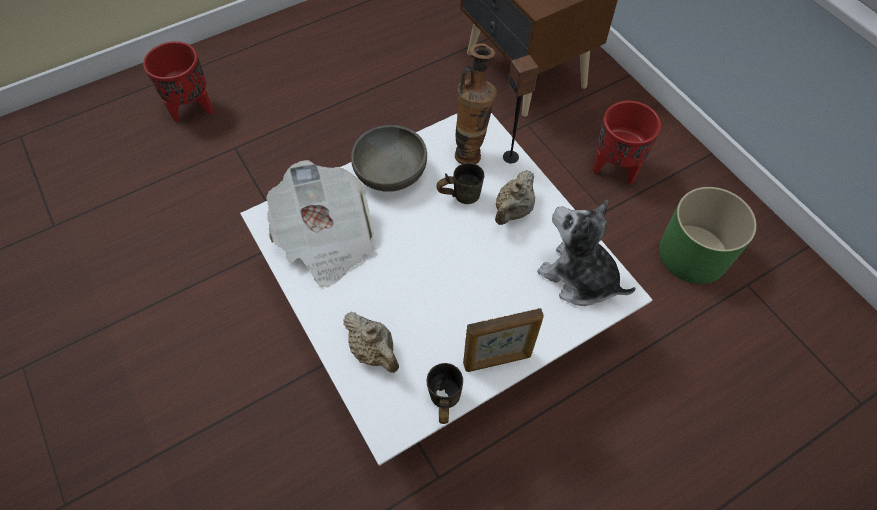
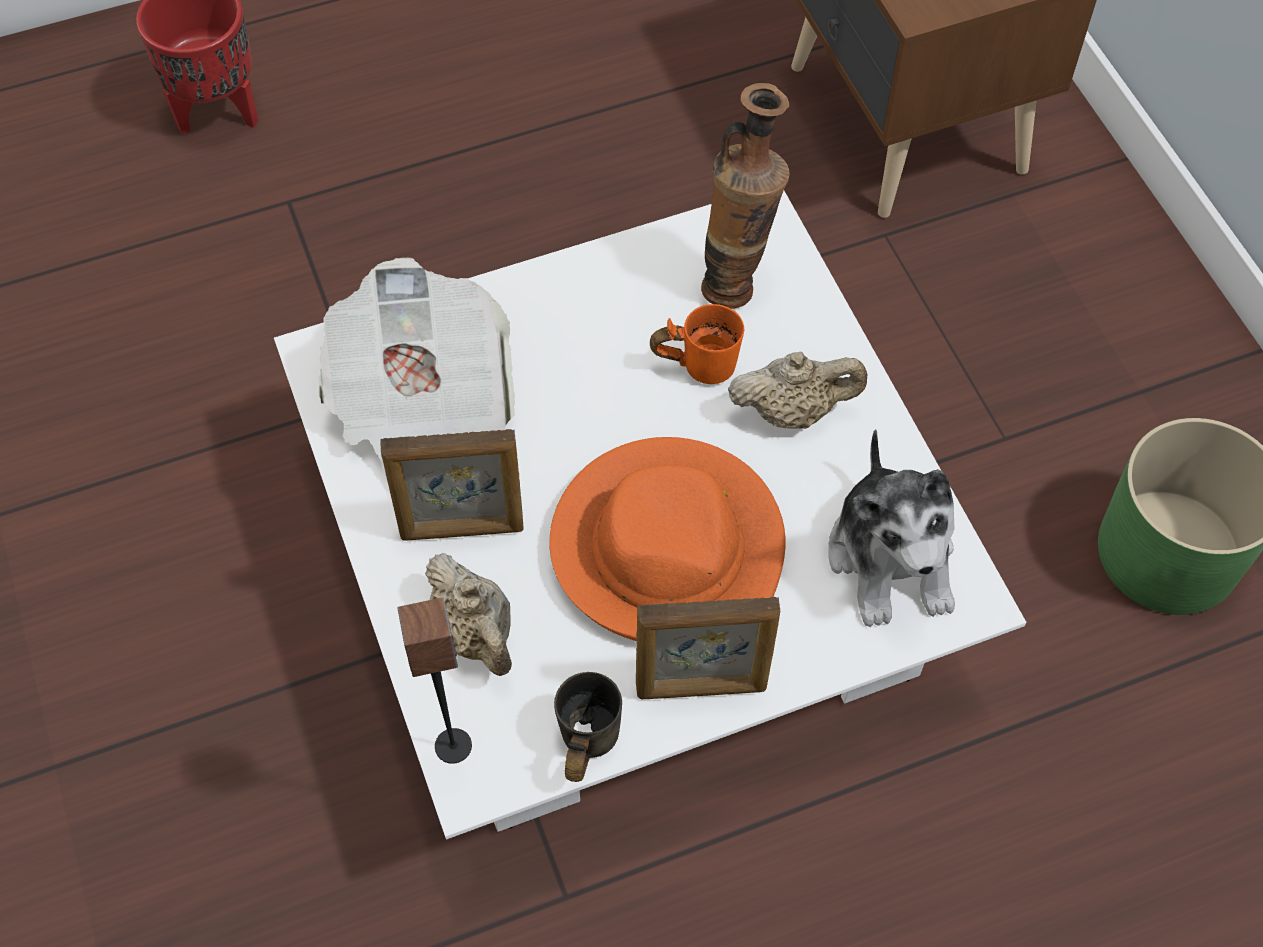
camera: 10 degrees right, 0 degrees up
(357, 297) = (462, 530): none -> picture frame
(391, 172) = (572, 300): grey bowl -> none
(460, 194) = (697, 361): grey mug -> orange mug
(465, 289) = (669, 546): none -> orange hat
(511, 157) = (813, 303): speaker -> speaker (454, 746)
(513, 211) = (793, 411): beige teapot -> beige teapot turned 135 degrees counterclockwise
(578, 277) = (892, 558): plush toy -> plush toy turned 150 degrees counterclockwise
(615, 168) = (1048, 352): red planter -> none

